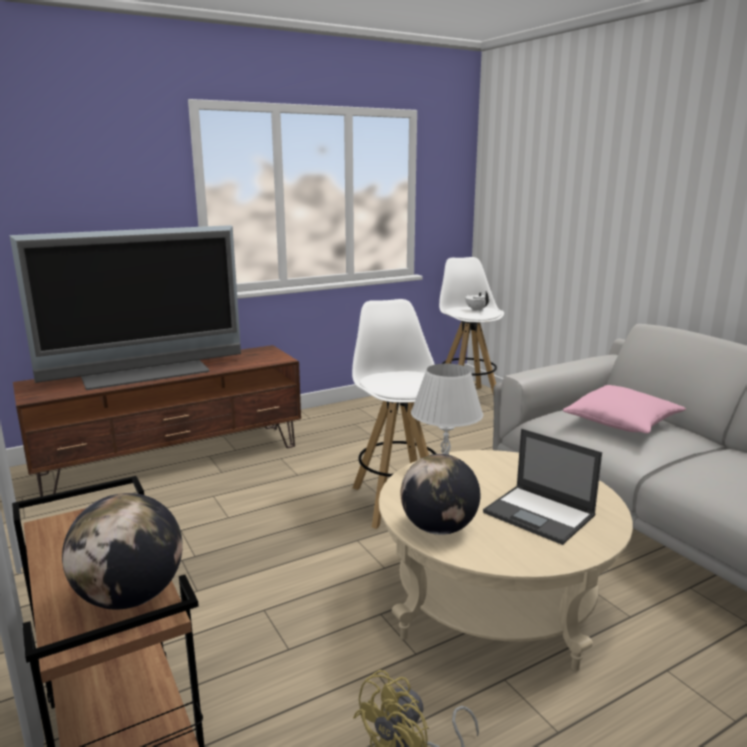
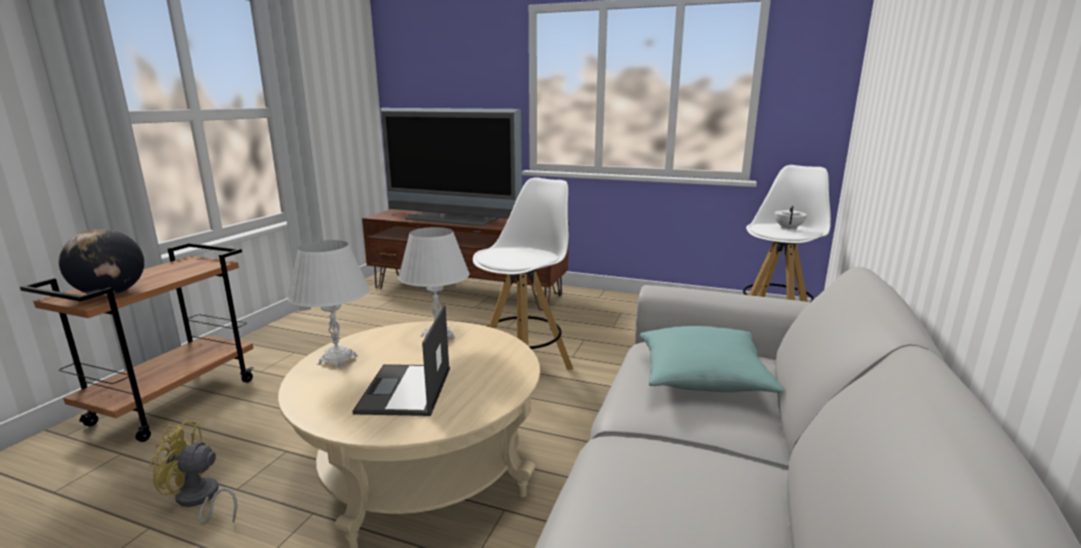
camera: 50 degrees right, 0 degrees up
(438, 528) = (338, 360): globe -> white table lamp
(622, 423) = (702, 377): pink pillow -> turquoise pillow

